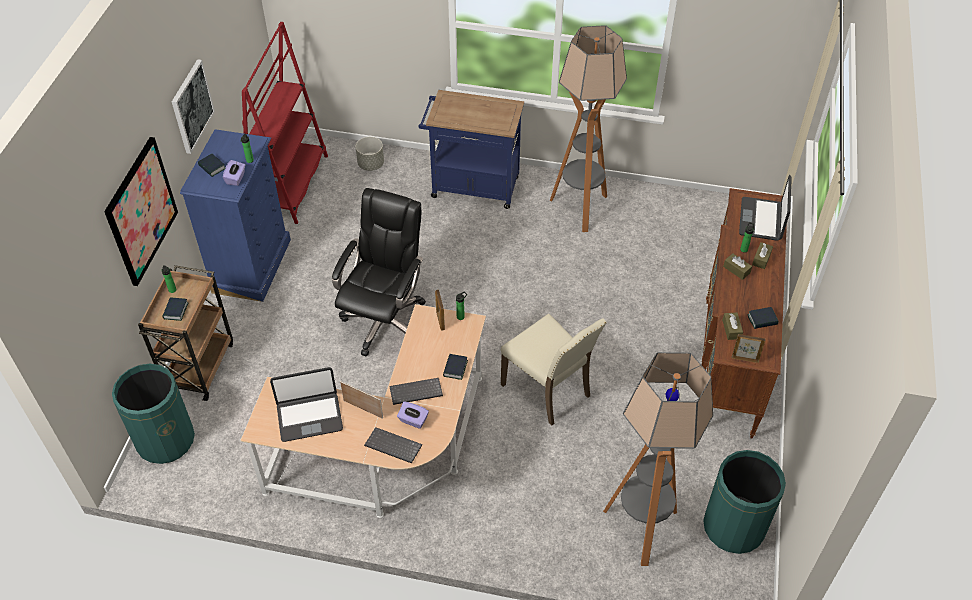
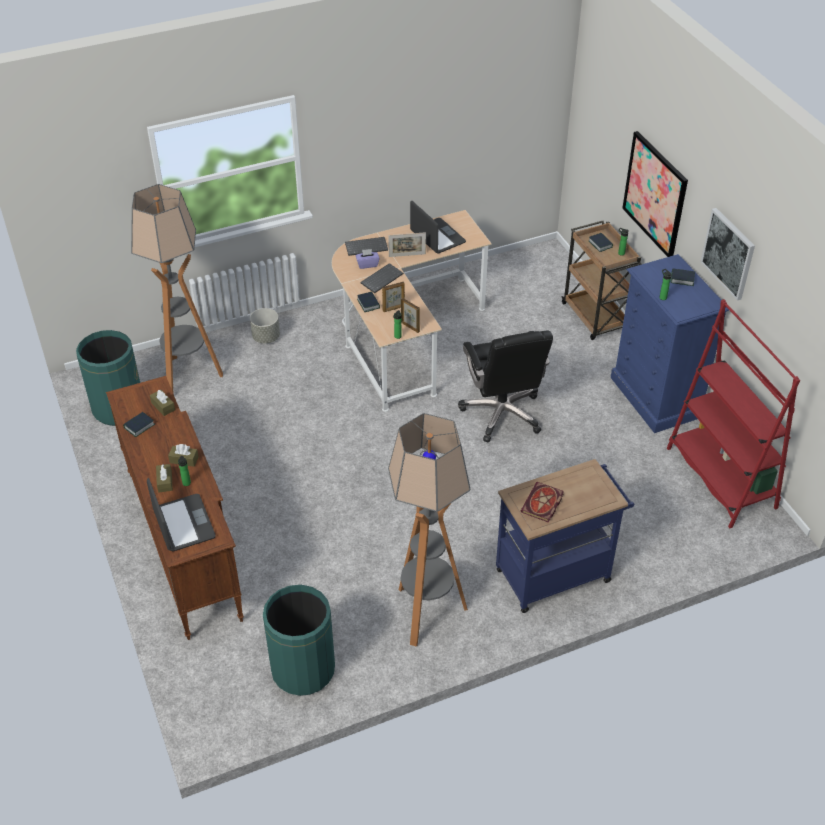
camera: 145 degrees right, 5 degrees down
(165, 440) = (558, 273): green trash can -> green trash can (303, 669)
(236, 178) = (652, 280): purple tissue box -> none
(309, 417) = (437, 237): laptop -> laptop turned 105 degrees clockwise
(371, 164) = (679, 544): grey planter -> grey planter (266, 337)
(493, 114) = (542, 504): none -> book
(548, 390) = (322, 428): beige chair -> none
(744, 358) = (140, 389): picture frame -> picture frame (393, 308)

